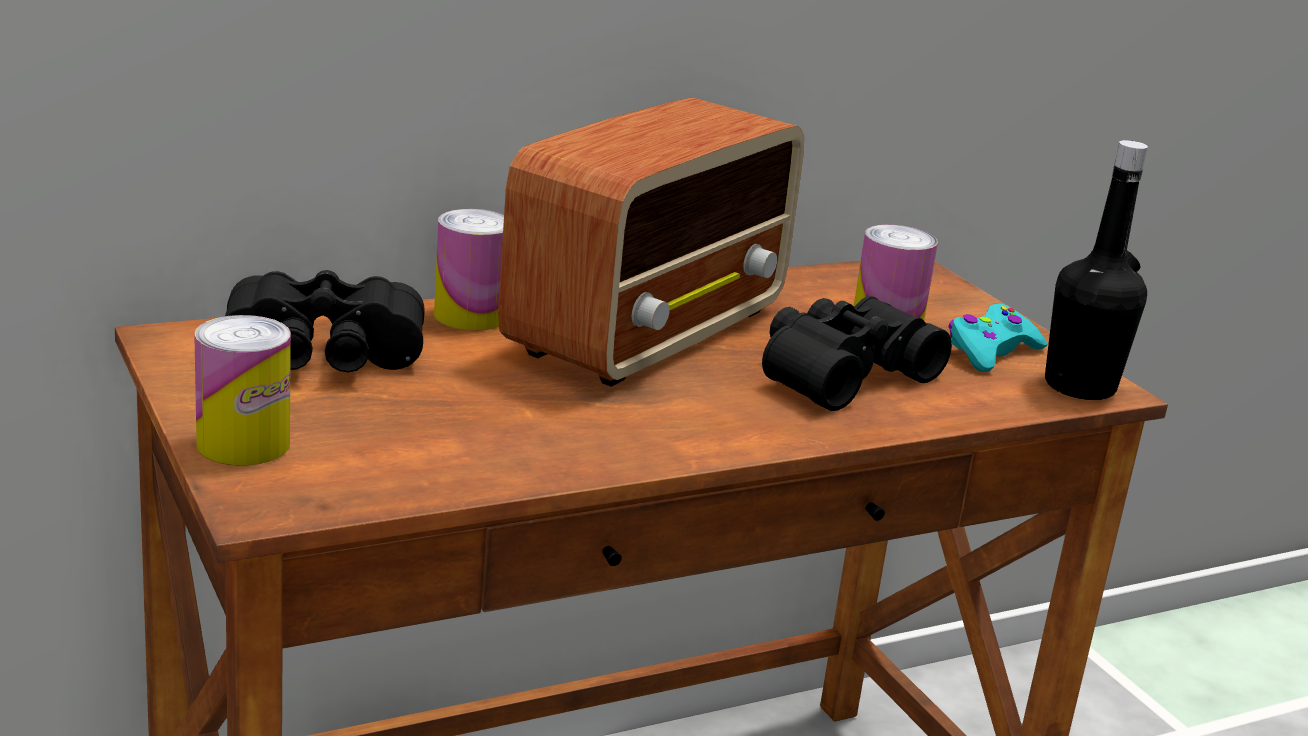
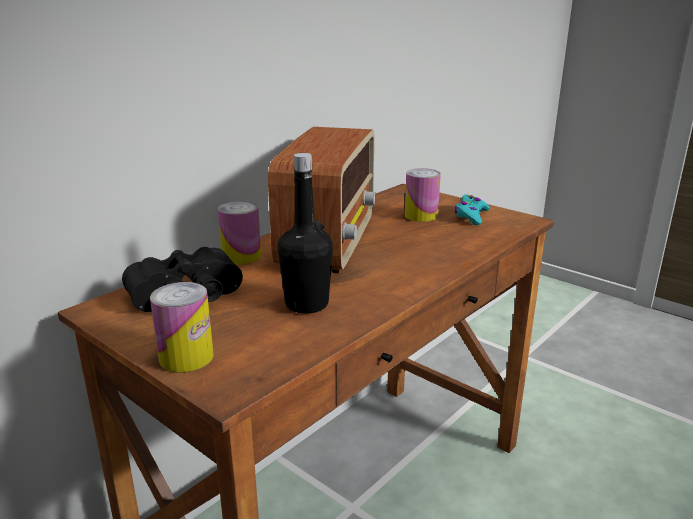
camera: 20 degrees left, 0 degrees up
(839, 373) = (425, 240): black binoculars -> none
(1079, 386) = (518, 221): black bottle -> black bottle (307, 304)

